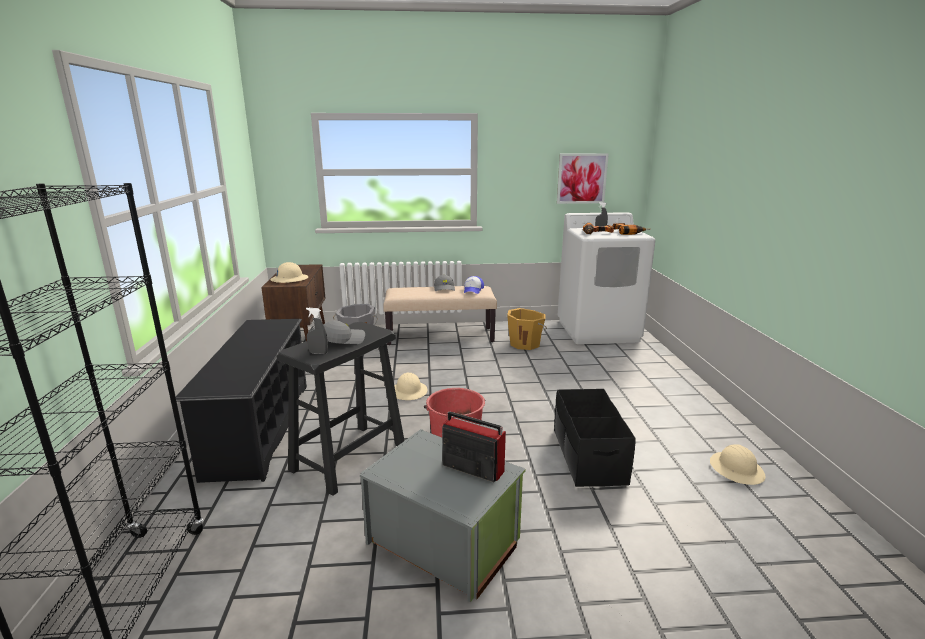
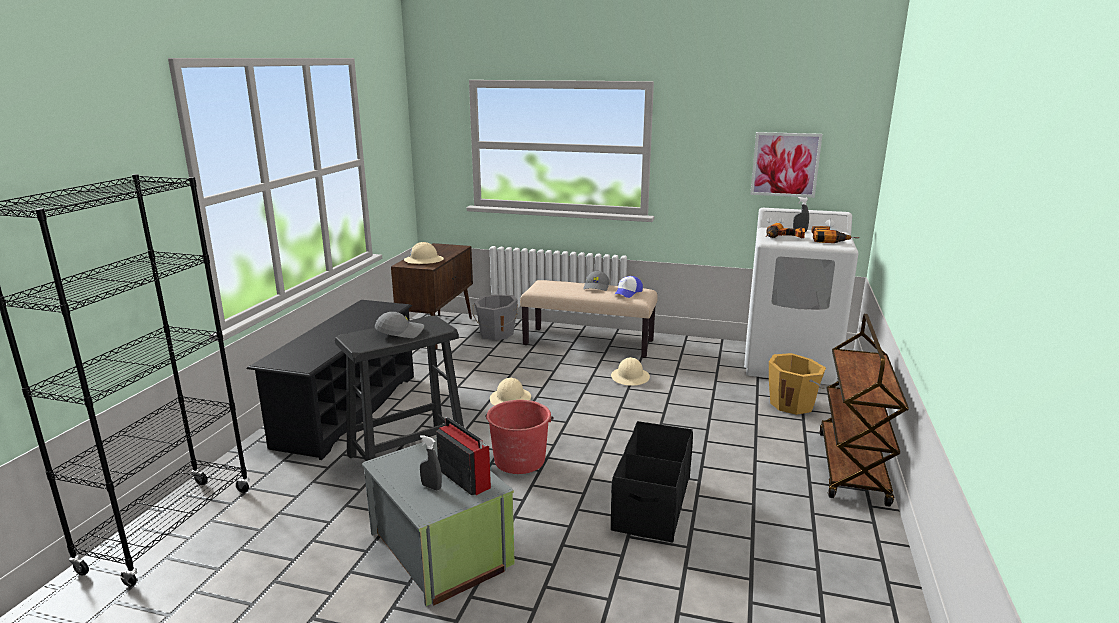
camera: 20 degrees right, 0 degrees up
(318, 353) = (368, 342): grey spray bottle -> grey spray bottle (431, 487)
(525, 344) = (682, 365): orange bucket -> orange bucket (792, 404)
(700, 399) = (852, 468): none -> brown cart
(736, 469) = (822, 555): beige hard hat -> beige hard hat (630, 377)

